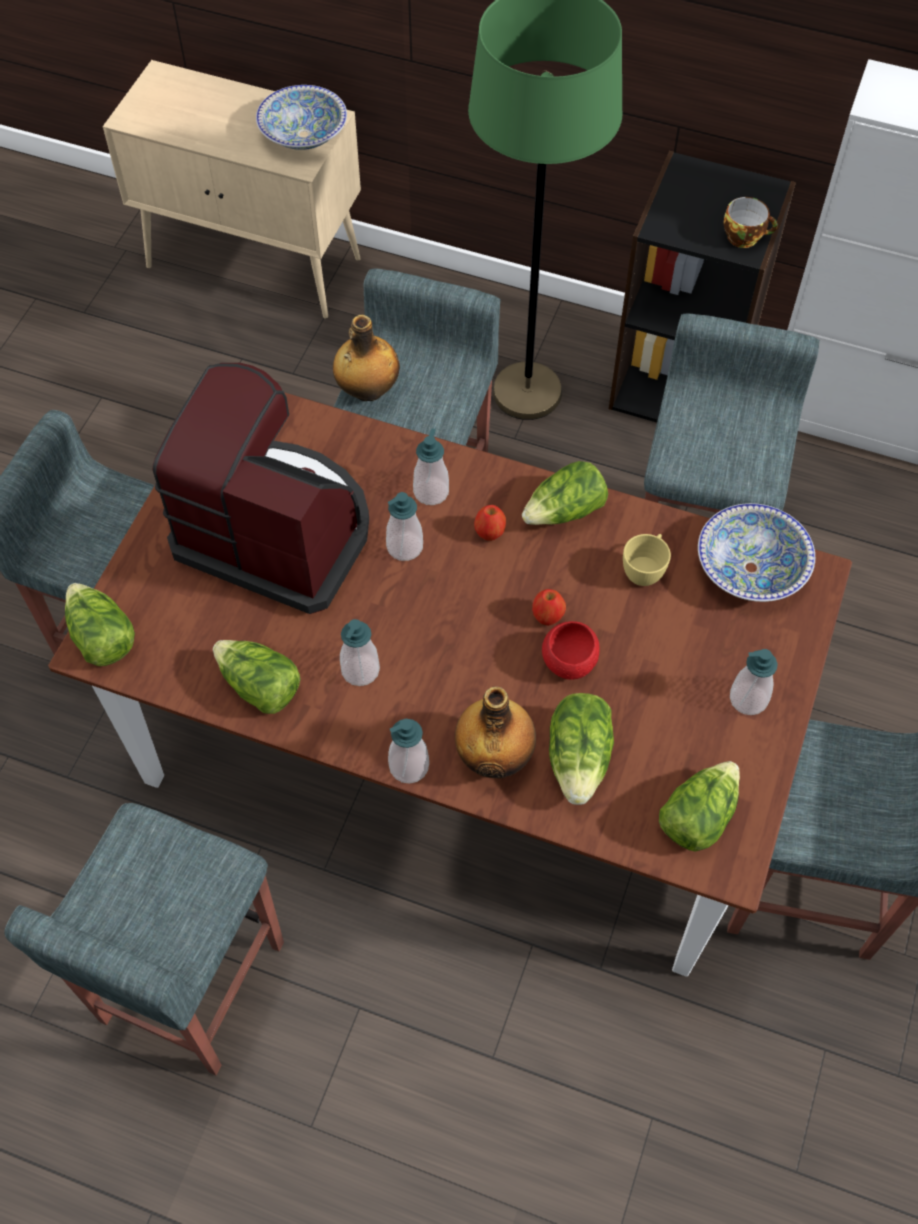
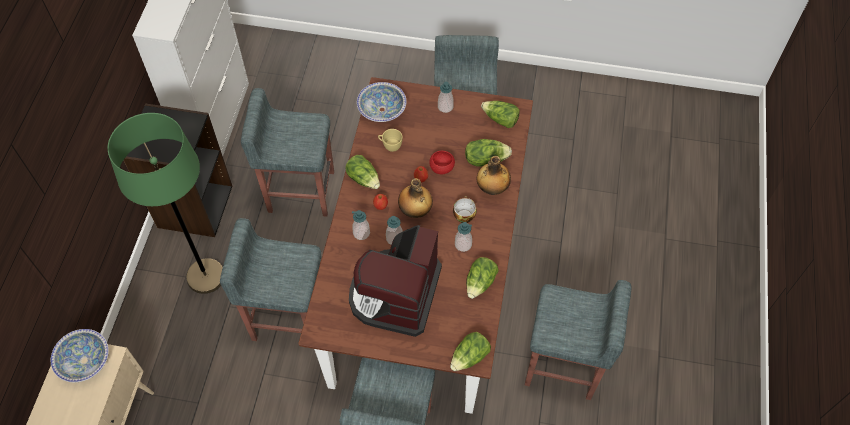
camera: 100 degrees left, 0 degrees up
(367, 391) = (281, 291): bottle -> bottle (415, 211)
(409, 766) = (504, 218): soap dispenser -> none
(745, 237) = (185, 121): cup -> cup (463, 215)

